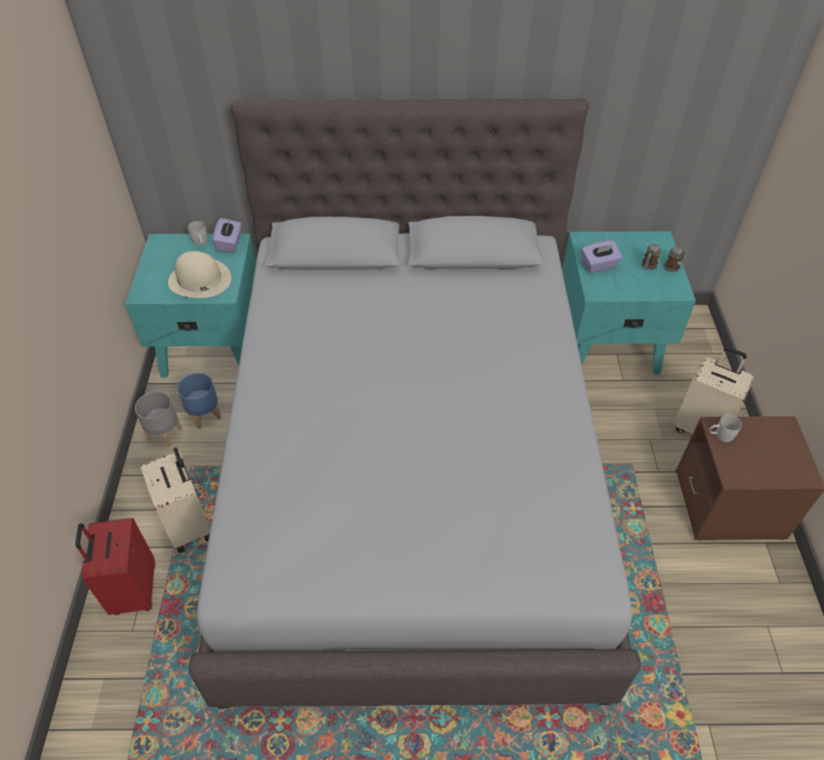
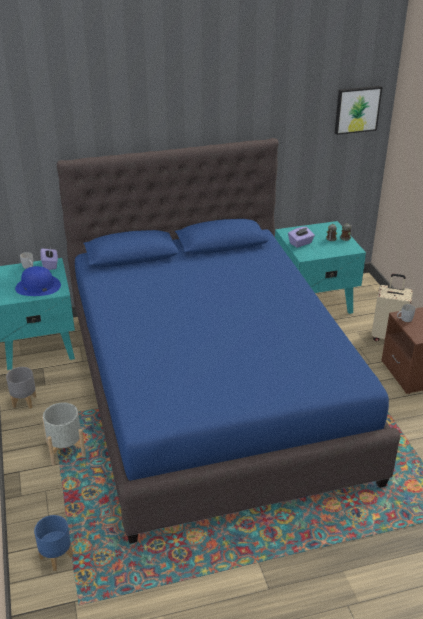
camera: 15 degrees left, 15 degrees down
(133, 590) = (39, 493): red suitcase -> none
(190, 525) = (66, 449): beige suitcase -> grey planter
(199, 279) = (38, 286): beige hat -> blue hat
(204, 415) = (49, 386): blue planter -> blue planter (56, 557)
(412, 471) = (211, 391): grey bed -> blue bed
(739, 62) = (357, 109): none -> picture

